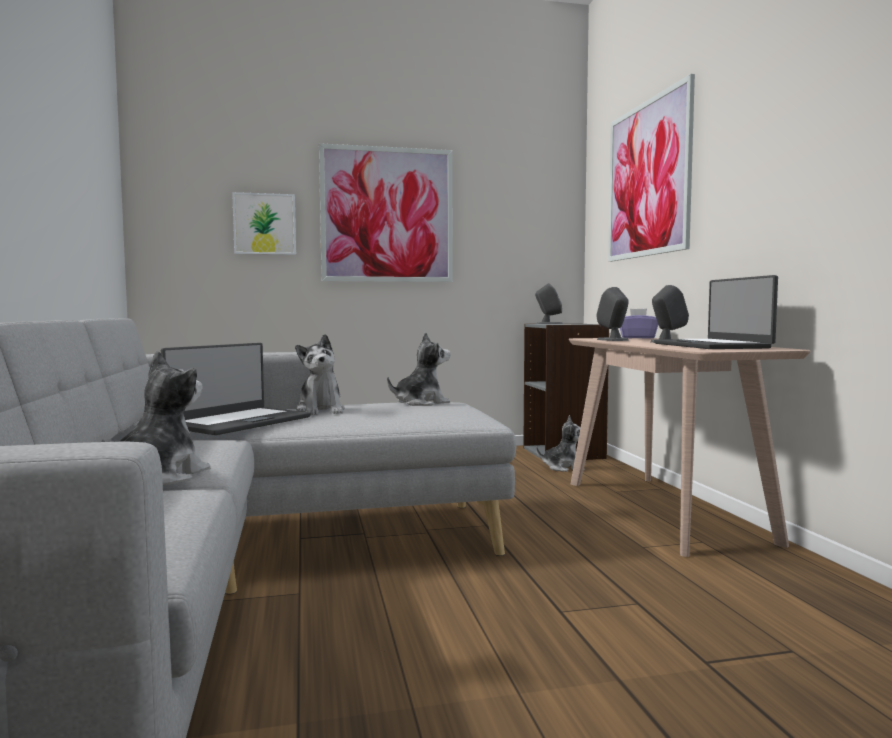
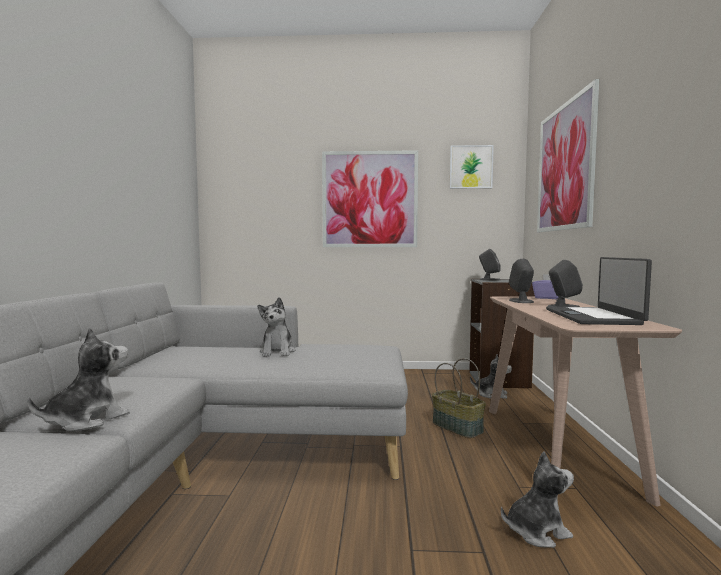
camera: 15 degrees right, 0 degrees up
(239, 422) = (209, 361): laptop -> none
(264, 224) = (285, 208): picture -> picture (471, 167)
(420, 403) = (356, 347): plush toy -> plush toy (536, 531)
(544, 502) = (458, 427): none -> basket

